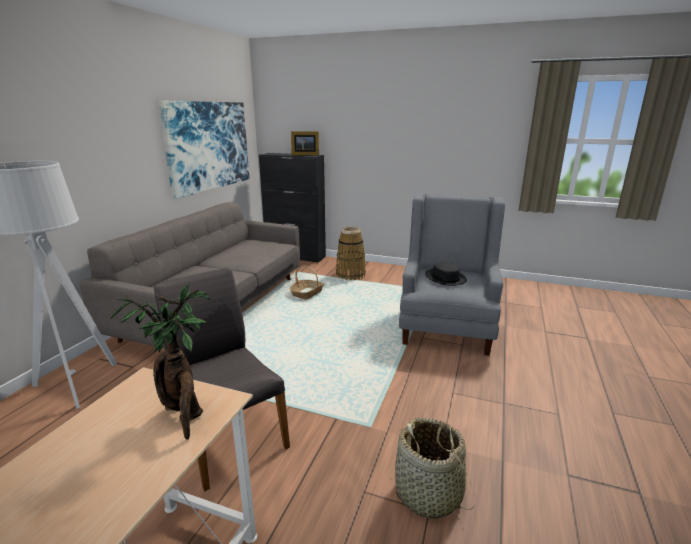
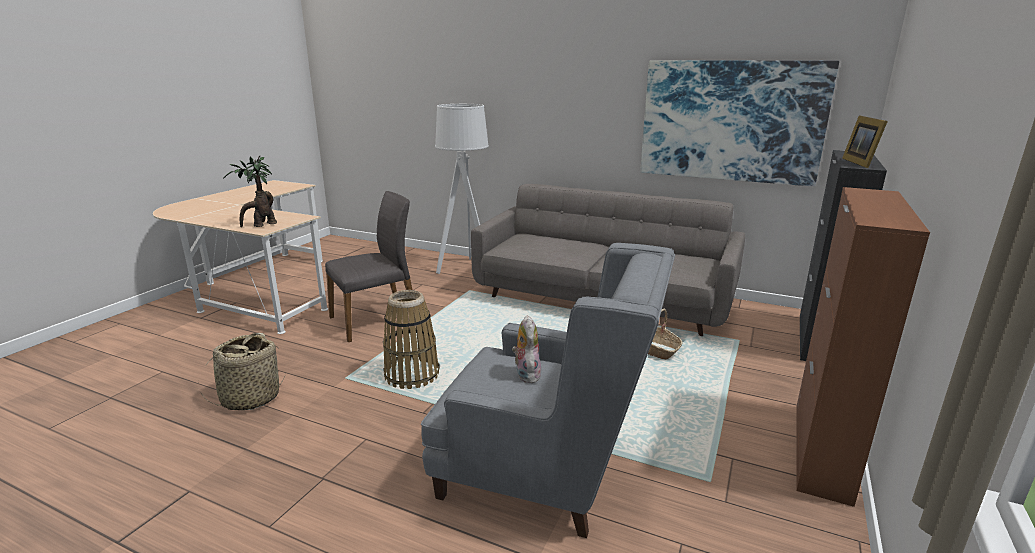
camera: 95 degrees right, 0 degrees up
(350, 275) = (751, 389): basket -> basket (412, 375)
(397, 269) = (821, 450): none -> brown cabinet
(445, 278) = (526, 374): black hat -> plush toy

